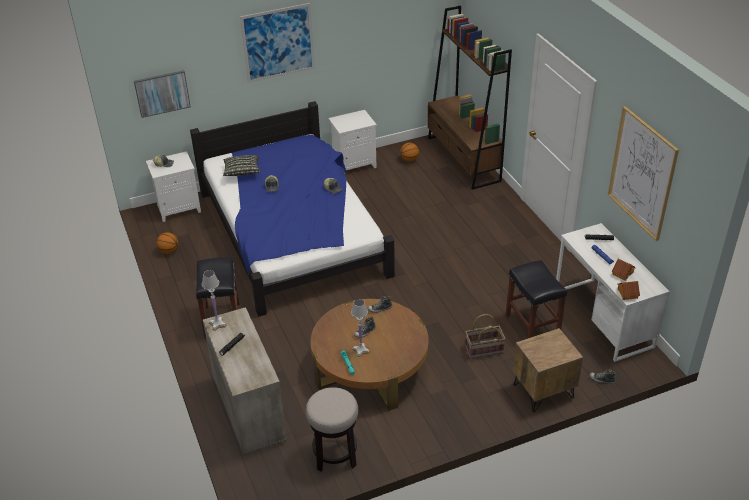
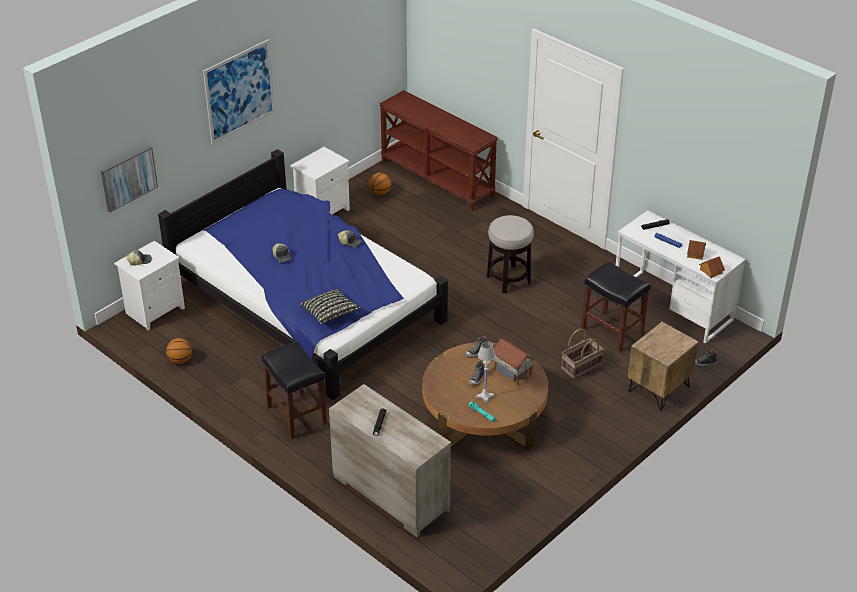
camera: 25 degrees left, 0 degrees up
(217, 324) = (348, 408): white table lamp -> none
(242, 172) = (235, 249): pillow -> pillow (330, 314)
(335, 454) = (503, 506): stool -> stool (508, 279)
(398, 335) = (512, 372): none -> toy house
(463, 159) = (438, 178): brown bookcase -> brown console table
(642, 173) = (695, 151): picture -> none

